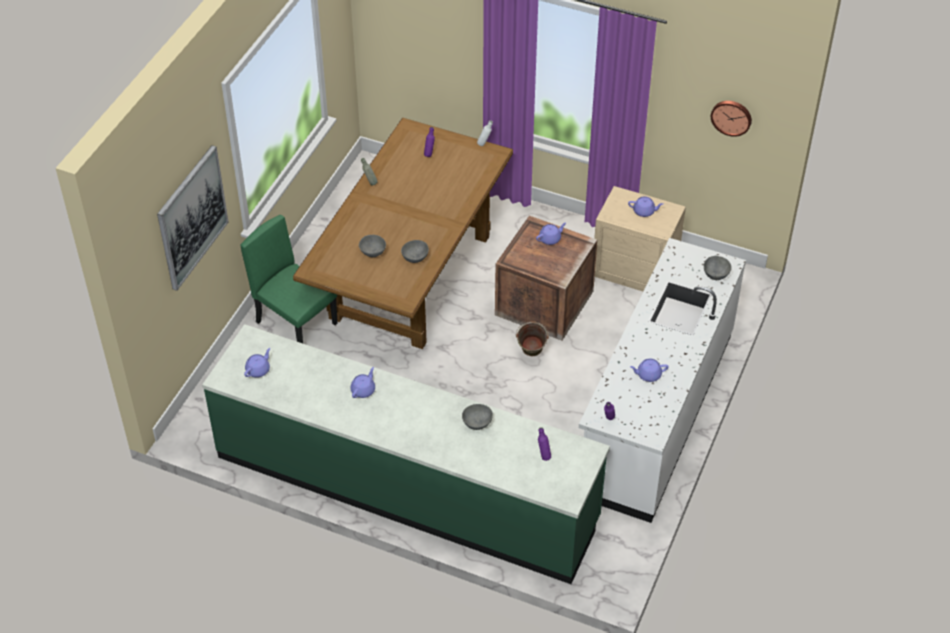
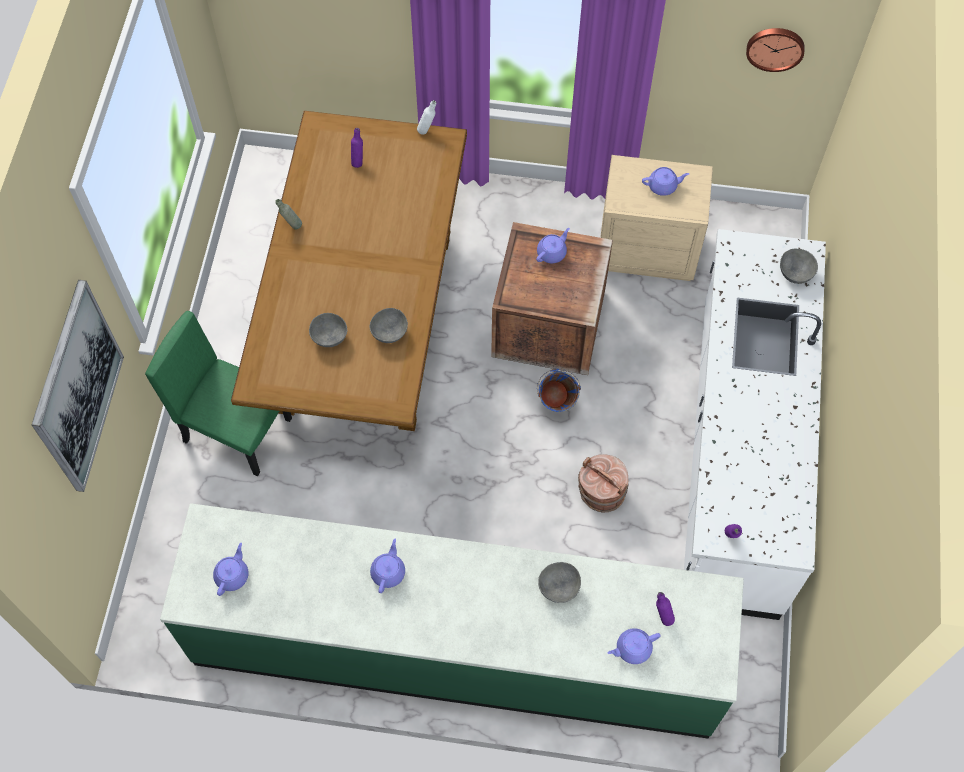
camera: 15 degrees left, 15 degrees up
(531, 355) = (555, 406): green bucket -> blue bucket
(545, 415) = (601, 493): none -> brown bucket
(648, 375) = (758, 452): purple teapot -> purple teapot (632, 649)

